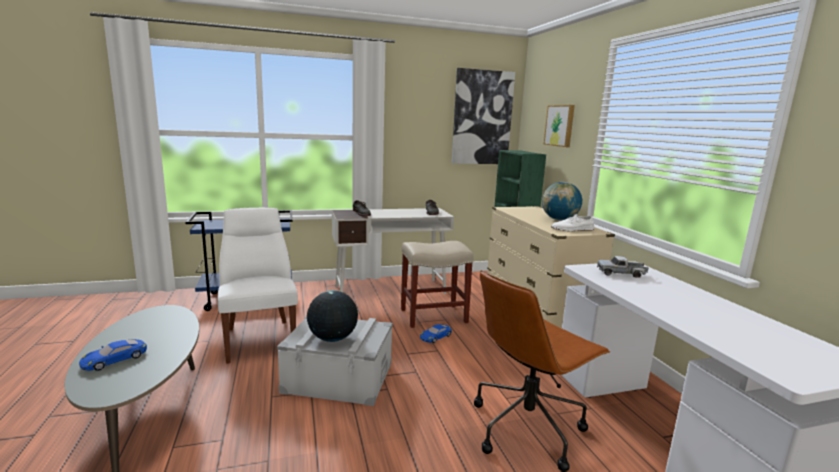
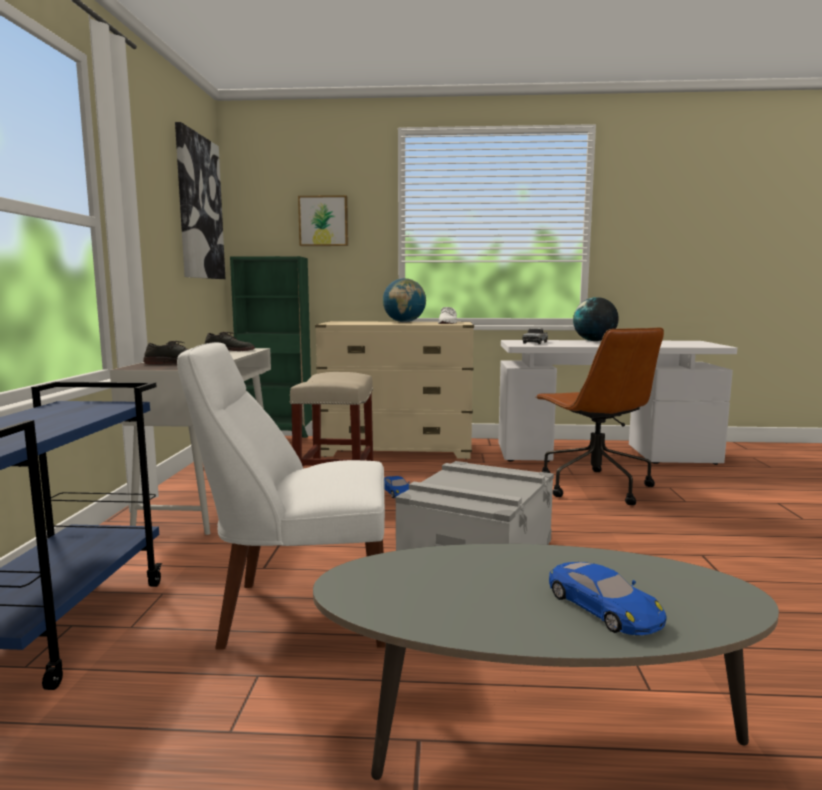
camera: 70 degrees left, 5 degrees down
(332, 338) = (495, 487): globe -> globe (594, 341)

